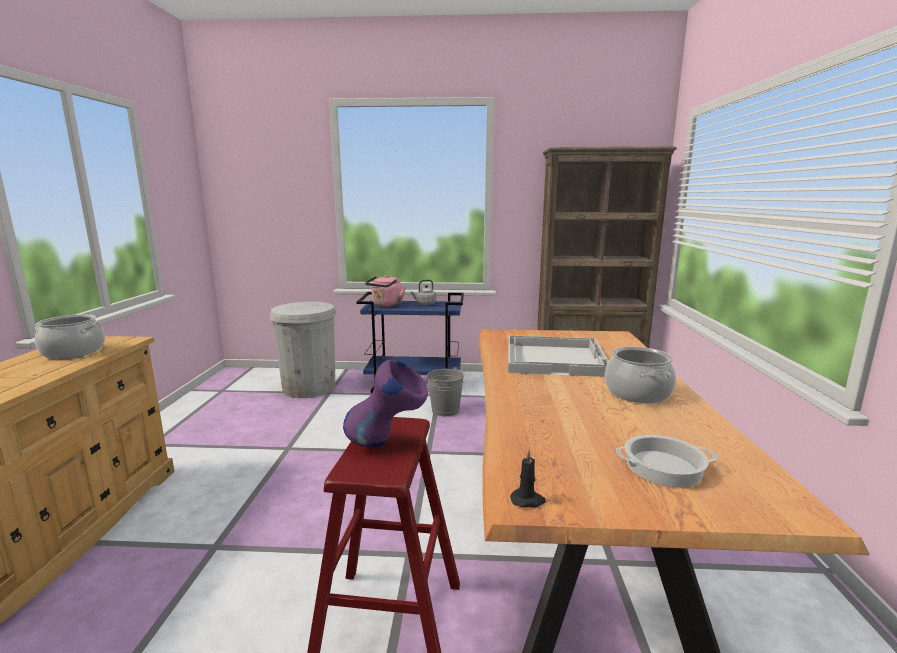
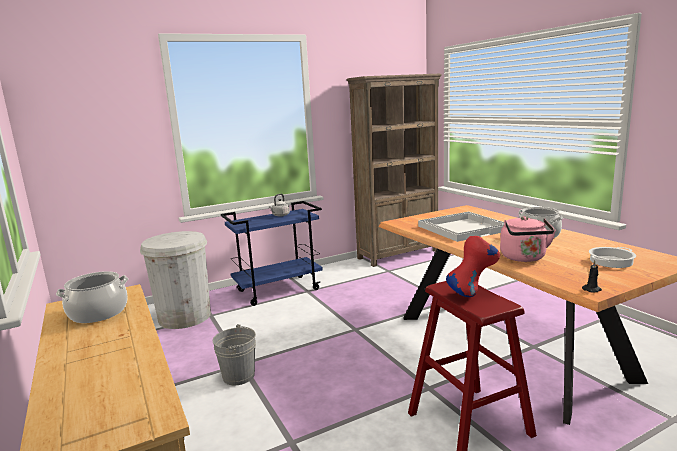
camera: 30 degrees left, 0 degrees up
(386, 305) = (250, 222): pink kettle -> pink kettle (524, 258)
(387, 444) = (472, 294): purple vase -> red vase
(445, 410) = (328, 299): grey bucket -> grey bucket (238, 376)

